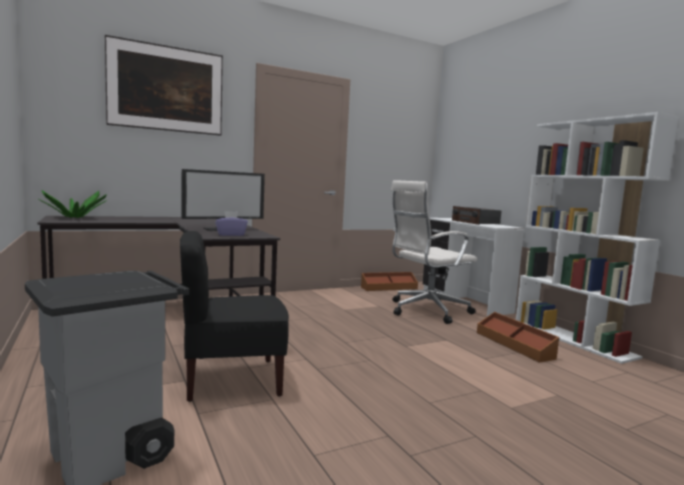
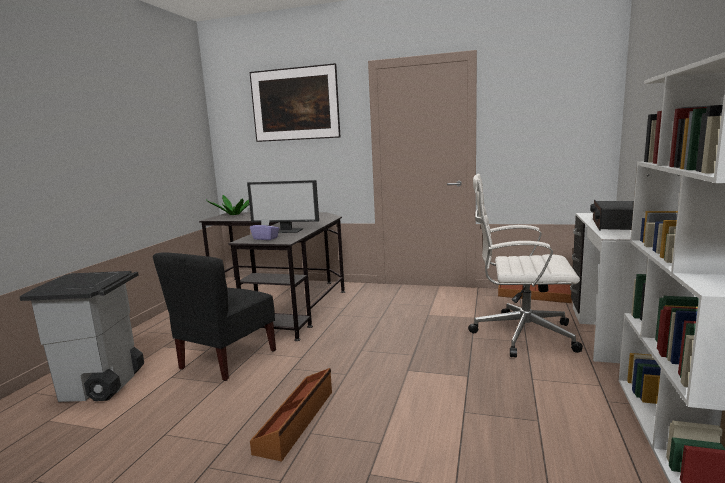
camera: 45 degrees right, 5 degrees up
(232, 380) = (227, 359): black chair -> black chair turned 90 degrees counterclockwise
(514, 345) = (545, 409): brown storage box -> brown storage box (297, 420)

